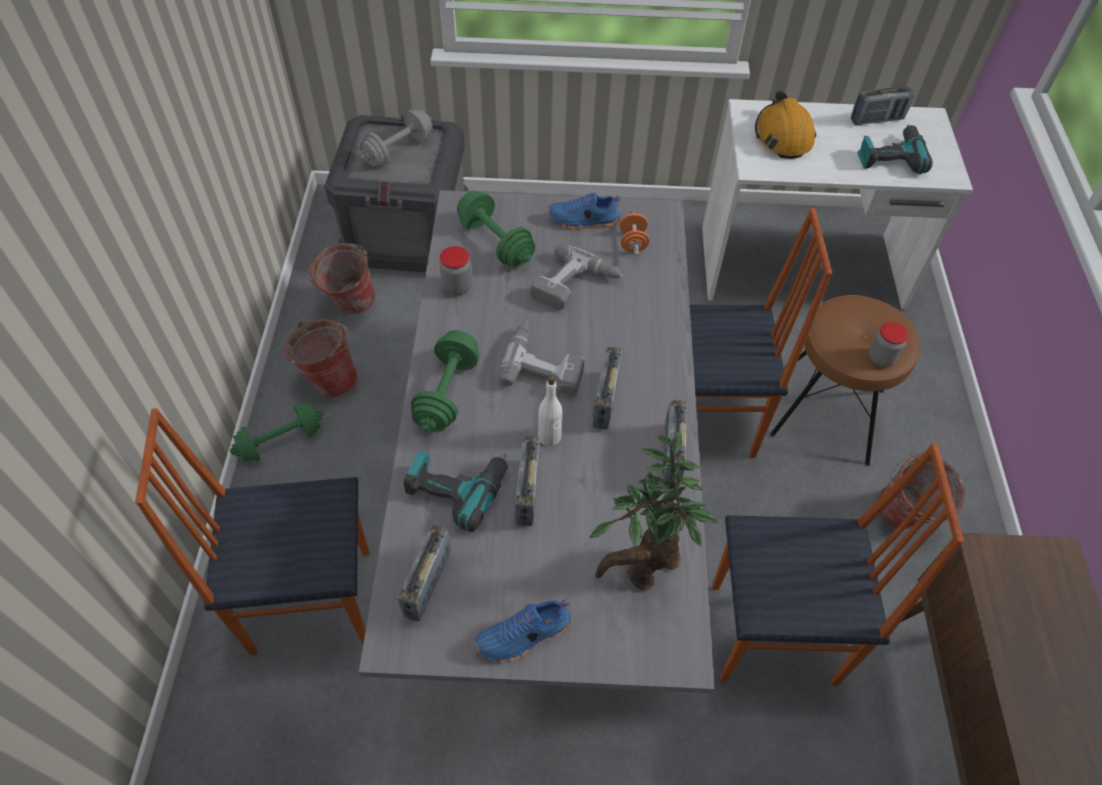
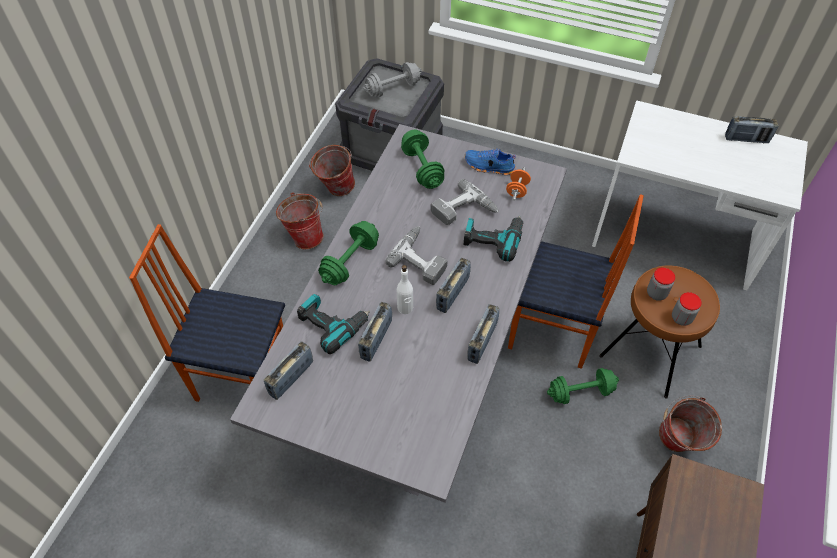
camera: 20 degrees right, 0 degrees up
(281, 441) = (260, 270): green dumbbell -> green dumbbell (580, 392)
(457, 287) = (384, 193): jar -> jar (656, 293)
(524, 636) = (337, 429): blue shoe -> none
(644, 569) = (432, 410): potted plant -> none
(774, 636) = (545, 496): chair -> none
(783, 136) = (665, 136): orange hard hat -> none
(889, 156) = (743, 169): power drill -> power drill (493, 239)

